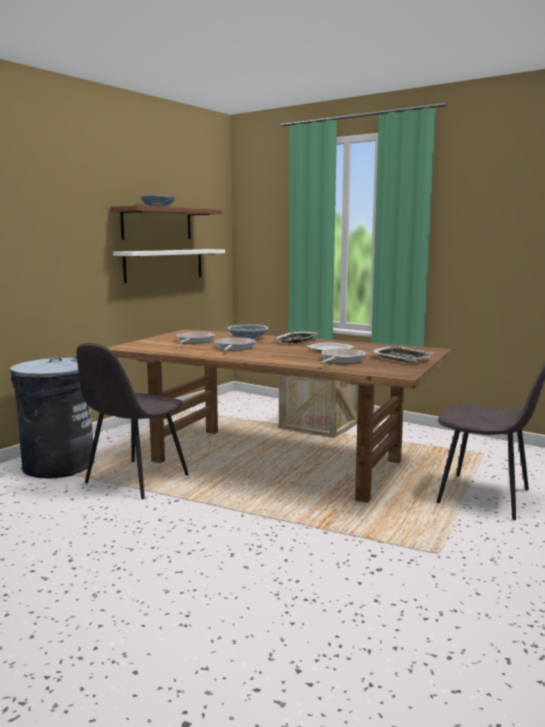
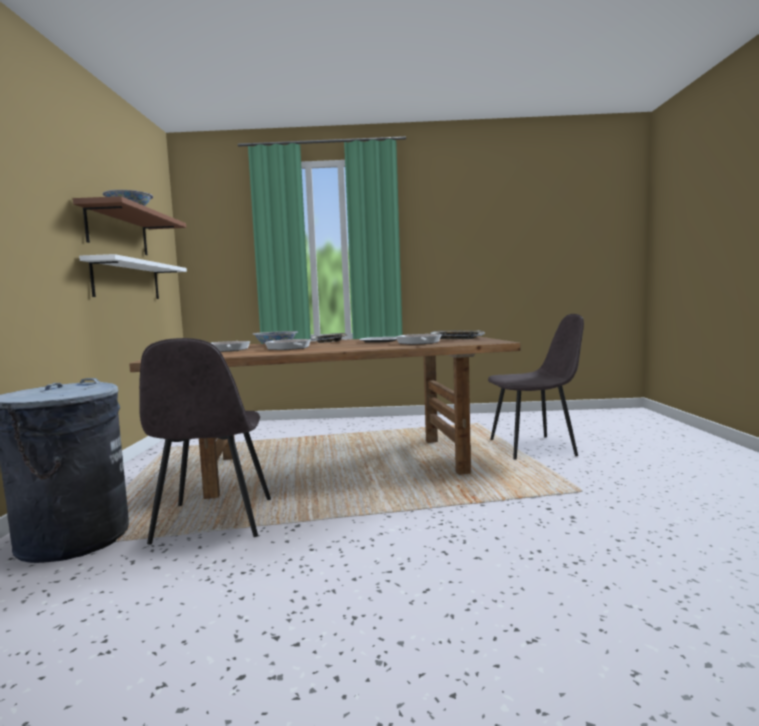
camera: 35 degrees left, 5 degrees down
(319, 425) = (324, 432): crate -> none

